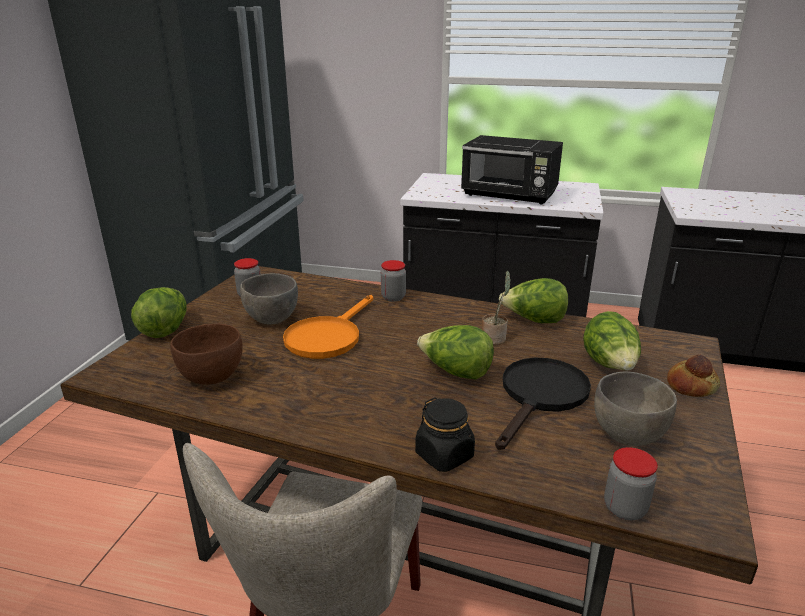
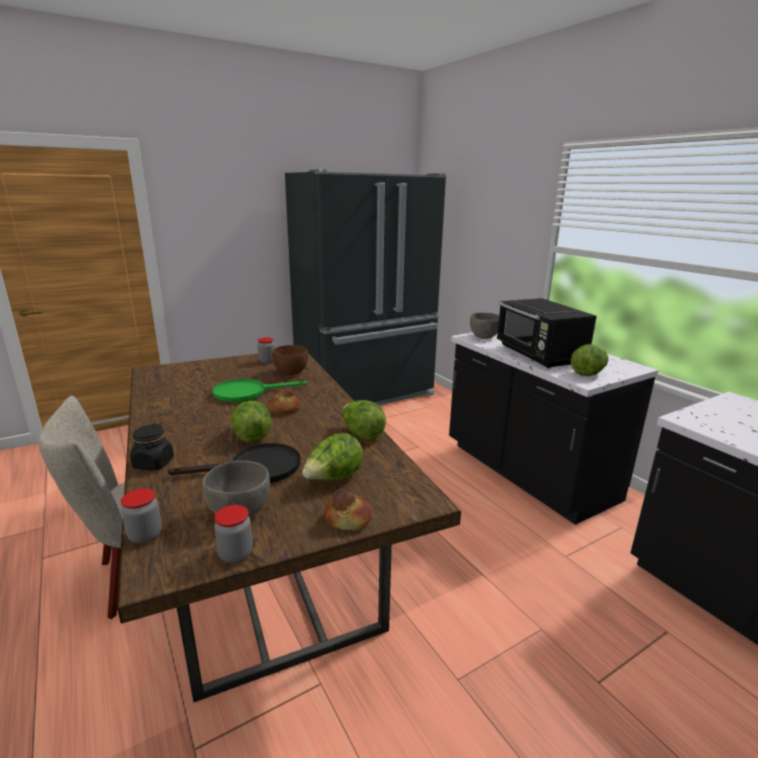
camera: 45 degrees right, 5 degrees down
(165, 329) = (204, 362): lettuce -> lettuce (588, 373)
(212, 377) = (171, 388): brown bowl -> brown bowl (291, 373)
(271, 318) = (248, 375): grey bowl -> grey bowl (484, 337)
(328, 337) = (247, 393): orange frying pan -> green frying pan
(393, 297) = (323, 389): jar -> jar (236, 554)
(413, 334) = (283, 409): none -> bread
(494, 338) = (315, 431): potted plant -> none

